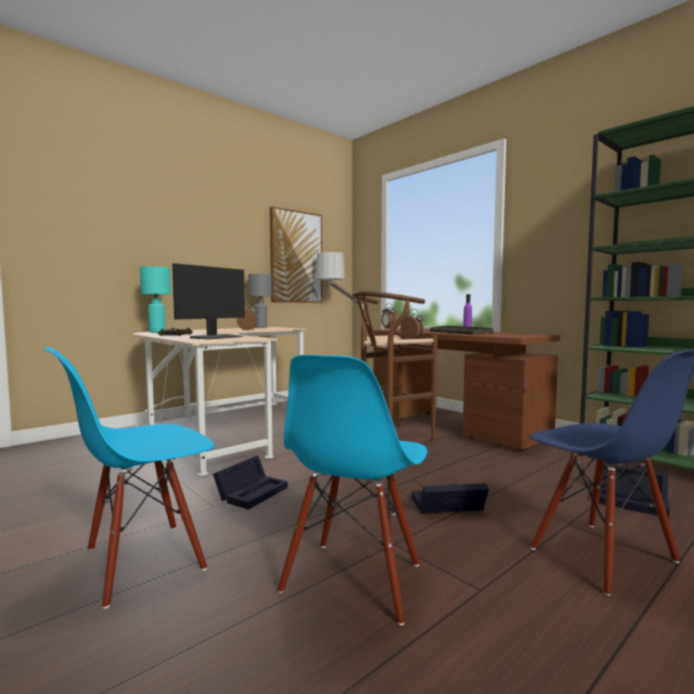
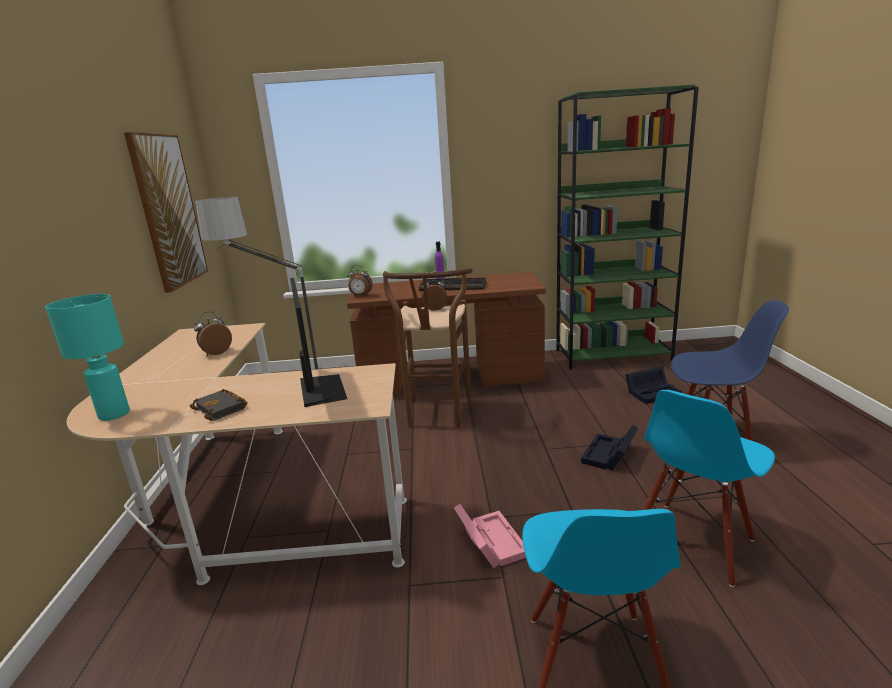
camera: 50 degrees left, 15 degrees up
(252, 492) = (489, 541): black storage box -> pink storage box
(260, 327) = (183, 339): grey table lamp -> none
(354, 579) = (693, 541): blue chair -> blue chair turned 75 degrees clockwise

